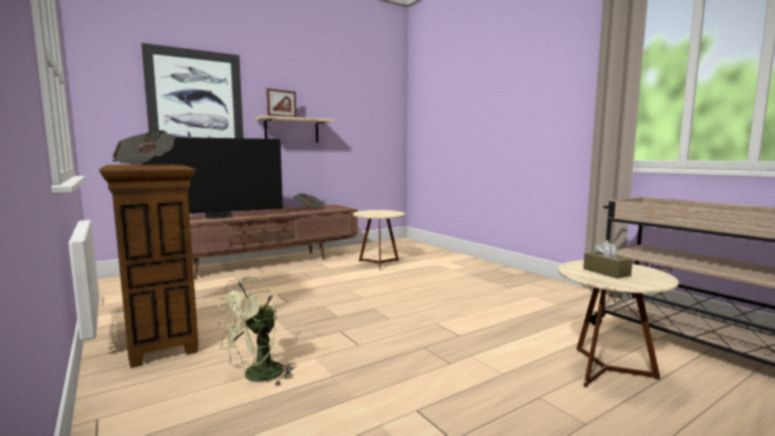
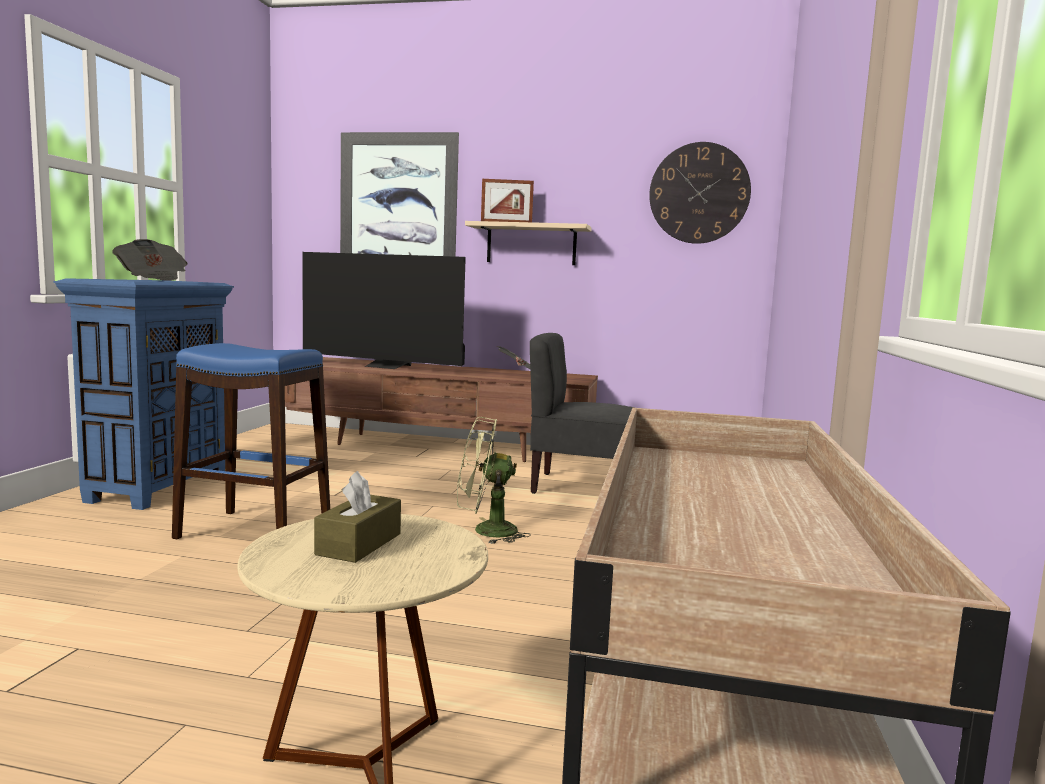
camera: 45 degrees right, 0 degrees up
(158, 339) = (158, 488): brown cabinet -> blue cabinet
(256, 377) = (104, 549): green fan -> green fan (485, 531)
(310, 332) = (255, 531): none -> blue stool
(374, 104) = (699, 193): none -> wall clock
(379, 263) = (580, 487): beige side table -> grey chair

